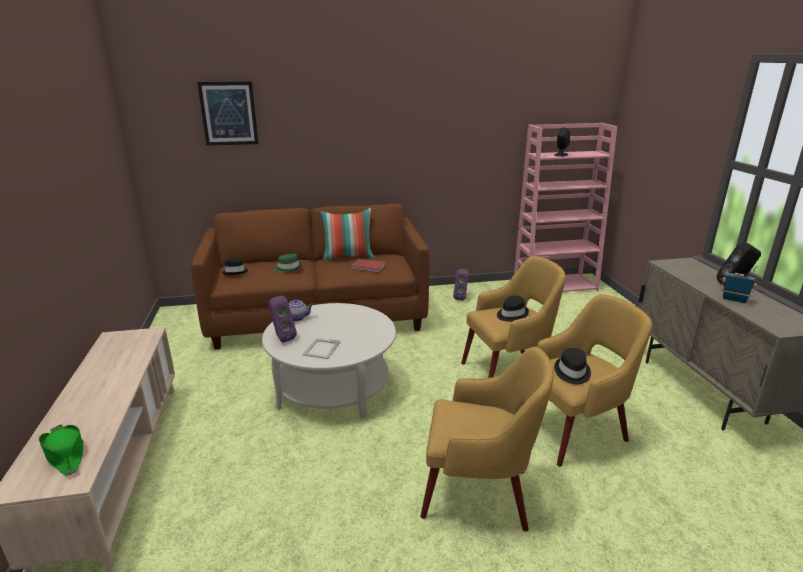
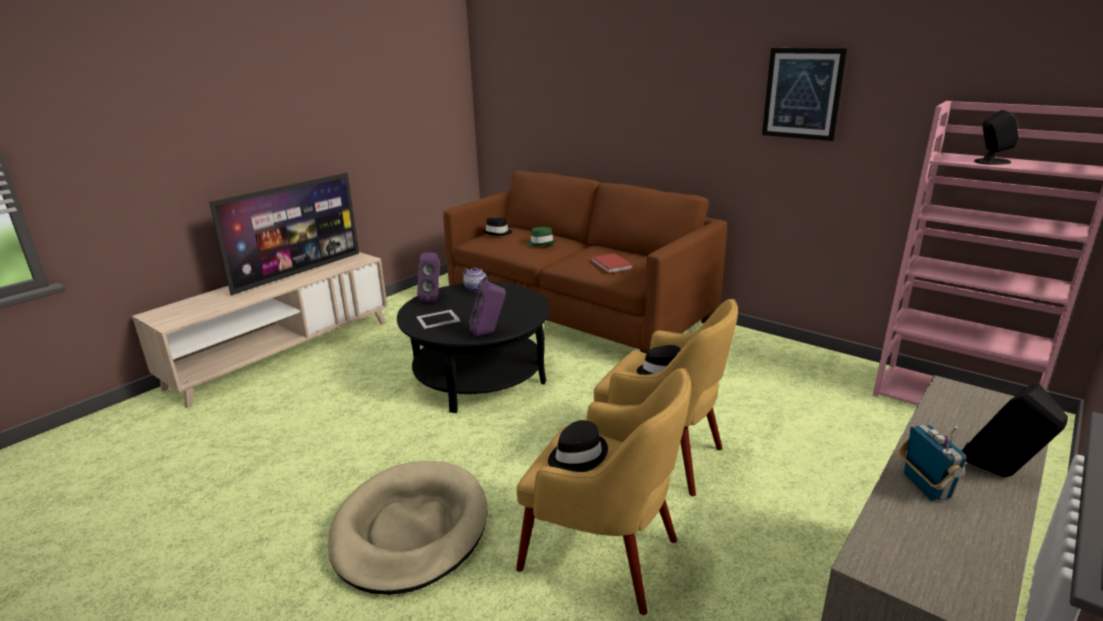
camera: 50 degrees right, 0 degrees up
(65, 454) = (195, 308): green hat -> none
(105, 371) = (298, 272): none -> television
(229, 113) = (550, 61): picture -> picture (803, 93)
(333, 386) = (479, 376): white coffee table -> black coffee table
(348, 257) = (617, 250): pillow -> none
(461, 297) = (767, 357): purple speaker -> purple speaker (489, 333)
(479, 493) = (410, 530): yellow armchair -> beige dog bed

